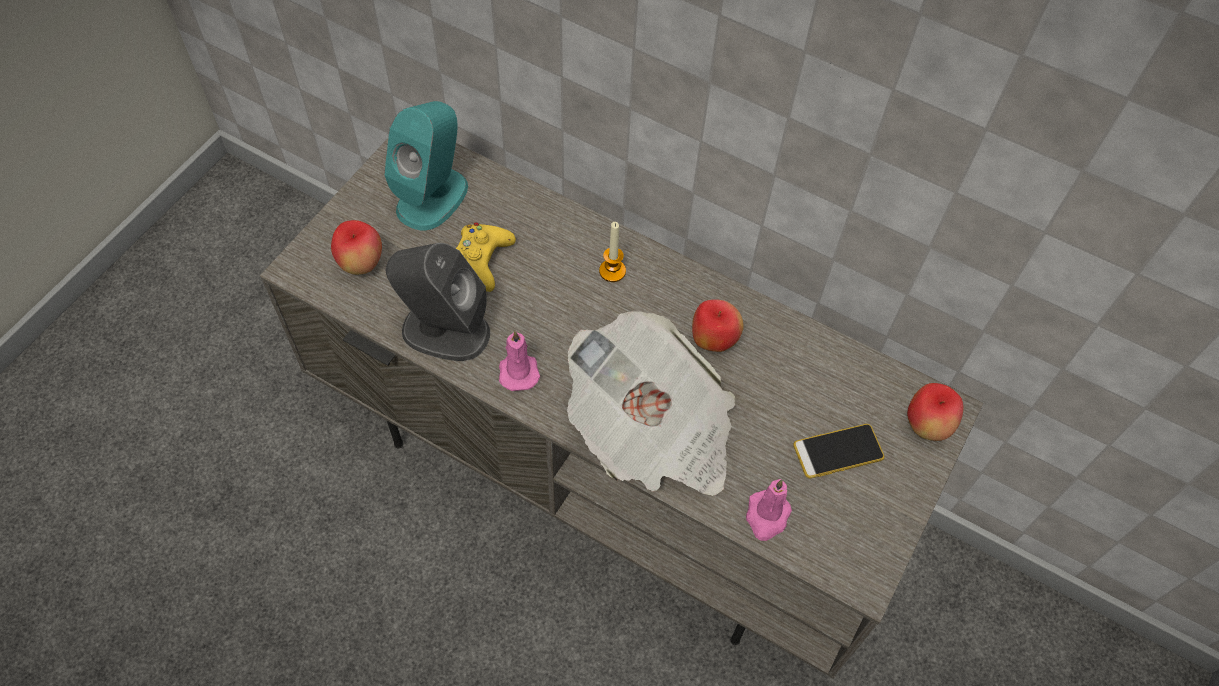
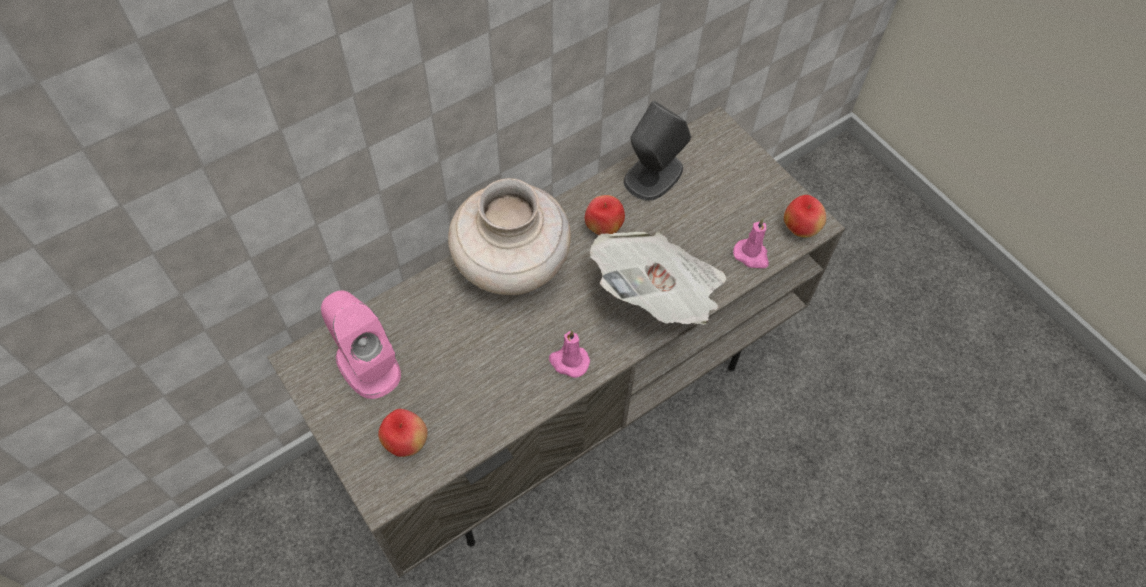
camera: 65 degrees left, 0 degrees up
(432, 197) = (367, 364): turquoise speaker -> pink speaker
(444, 331) = (506, 401): grey speaker -> grey speaker (652, 175)
(480, 261) = (453, 352): yellow game controller -> none
(612, 271) = (511, 266): candle -> beige vase
(838, 451) = (721, 196): phone -> none
(926, 425) = (723, 141): apple -> apple (799, 229)

